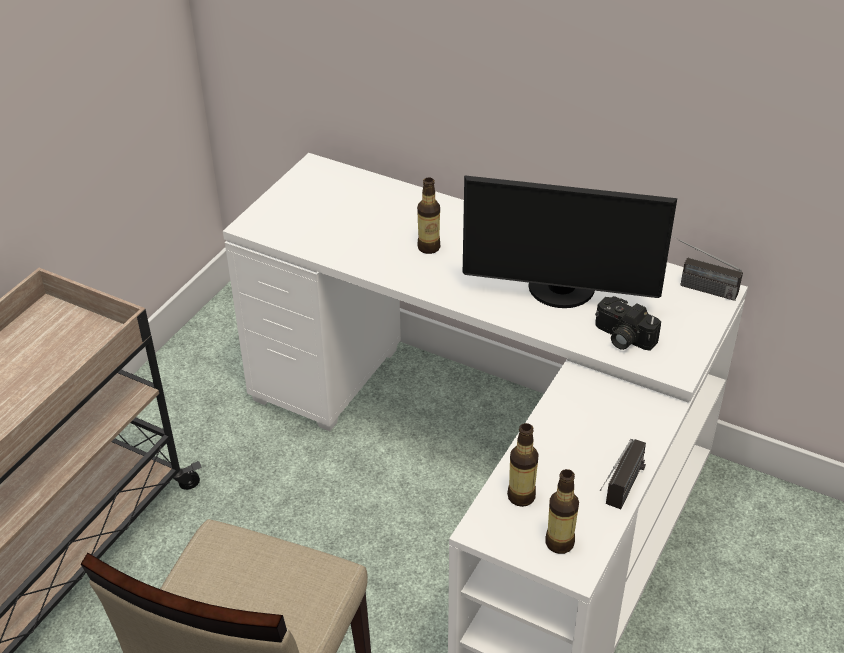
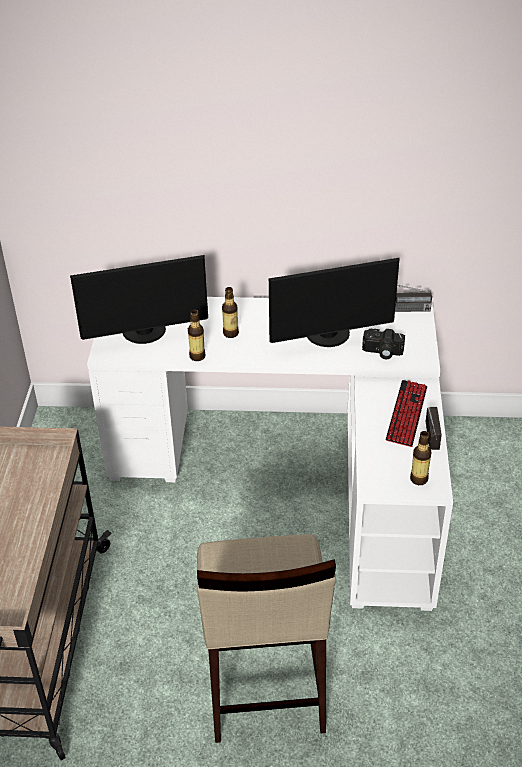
camera: 25 degrees left, 0 degrees up
(320, 214) = (145, 333): none -> monitor
(521, 496) = (381, 462): bottle -> bottle (197, 356)
(606, 439) = (406, 414): none -> keyboard

